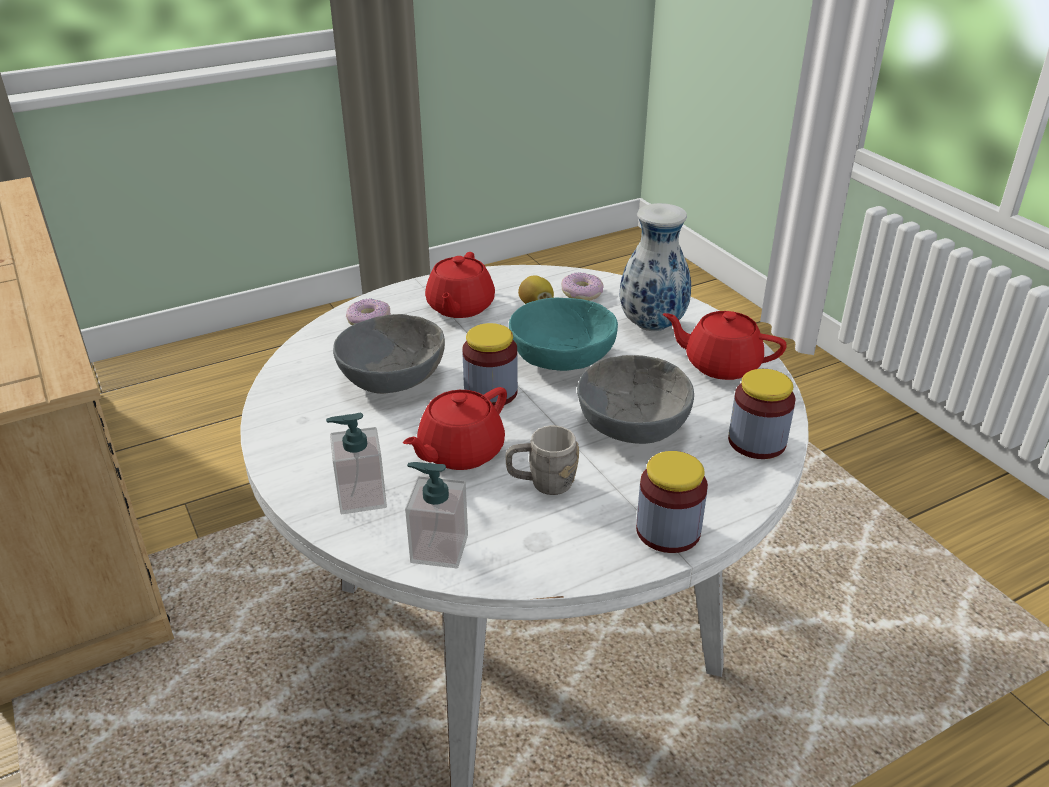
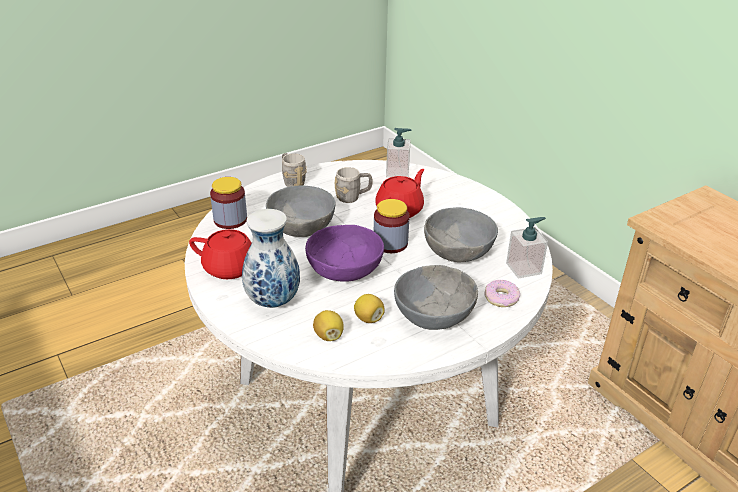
camera: 175 degrees right, 0 degrees up
(361, 496) = (443, 189): soap dispenser -> soap dispenser (524, 268)
(459, 307) = (433, 314): red teapot -> grey bowl
(561, 357) = (345, 270): turquoise bowl -> purple bowl
(582, 293) = (328, 336): donut -> lemon
(668, 531) = (292, 181): jar -> grey mug

